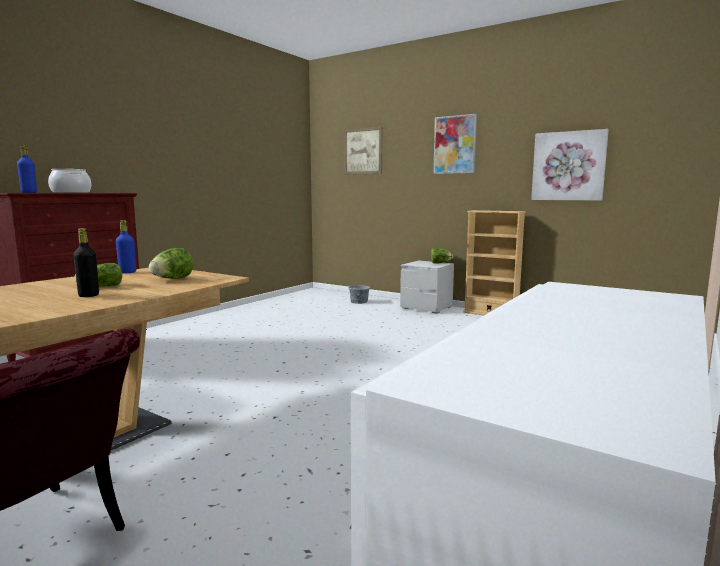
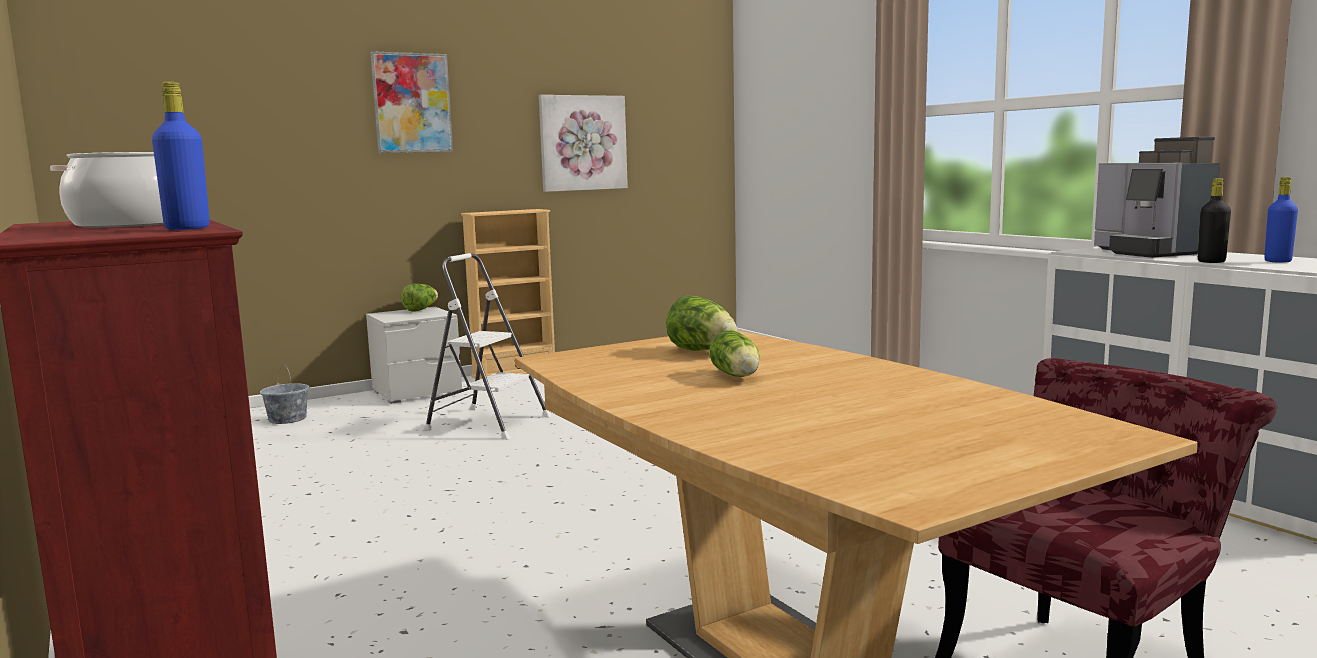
camera: 65 degrees left, 0 degrees up
(88, 295) = (821, 377): black bottle -> black bottle (1211, 262)
(127, 272) = (579, 370): blue bottle -> blue bottle (1277, 261)
(363, 151) = (202, 104): picture -> none
(393, 327) = (485, 422): none -> white step ladder
(609, 304) = (1149, 252): none -> coffee machine

